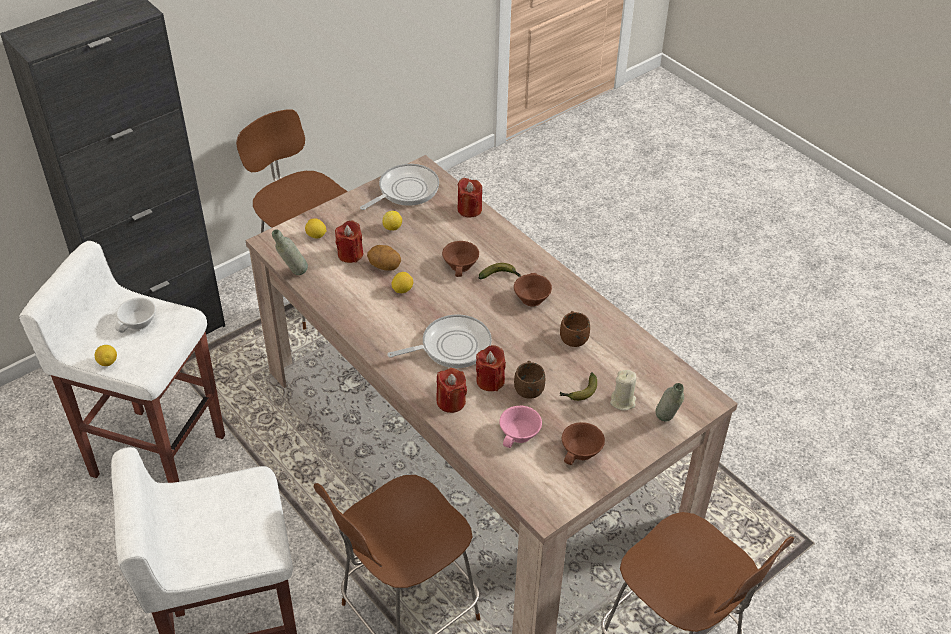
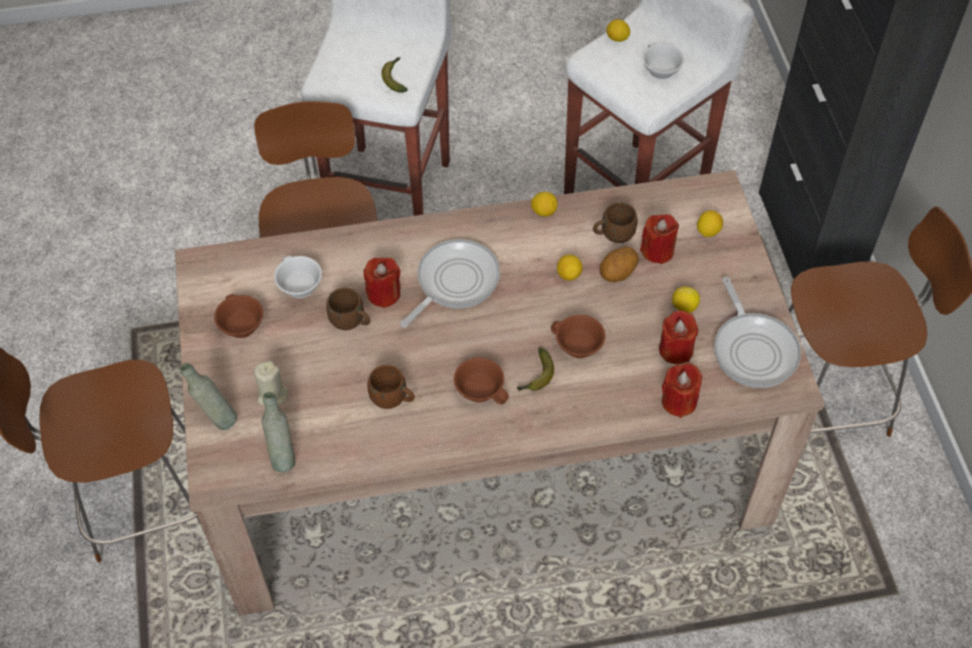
camera: 120 degrees right, 10 degrees up
(293, 274) = (651, 190): grey bottle -> grey bottle (283, 456)
(350, 280) = (613, 235): none -> brown mug
(350, 323) = (543, 212): none -> lemon
(451, 346) = (454, 282): frying pan -> frying pan turned 150 degrees counterclockwise
(451, 402) = (379, 250): red candle -> red candle (675, 350)
(520, 435) = (298, 286): pink cup -> white cup
(579, 392) = (313, 363): banana -> banana (395, 78)

